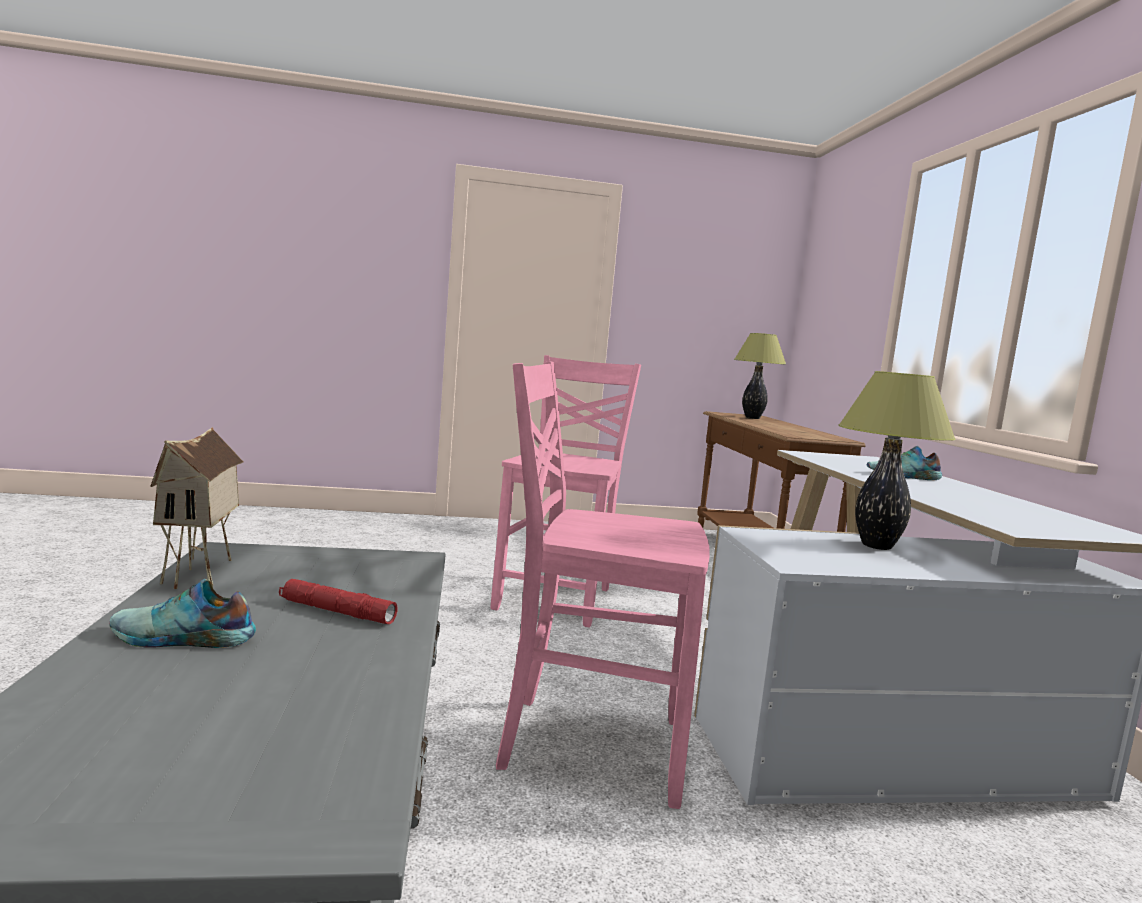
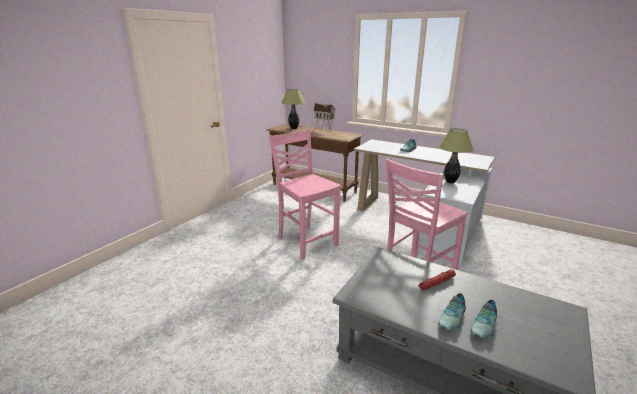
camera: 50 degrees left, 15 degrees up
(164, 676) = (485, 325): none -> shoe
(201, 574) = (383, 304): toy house -> toy house (324, 130)

